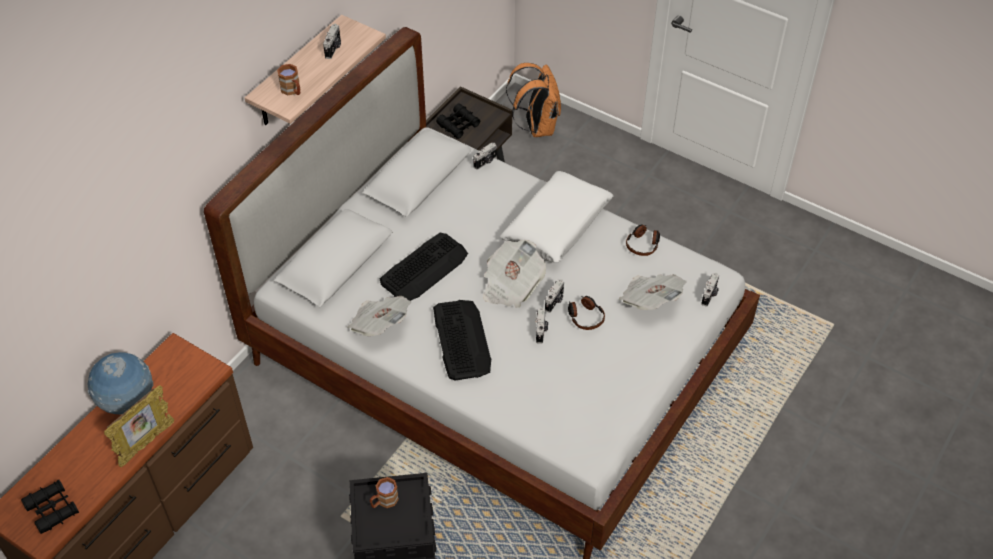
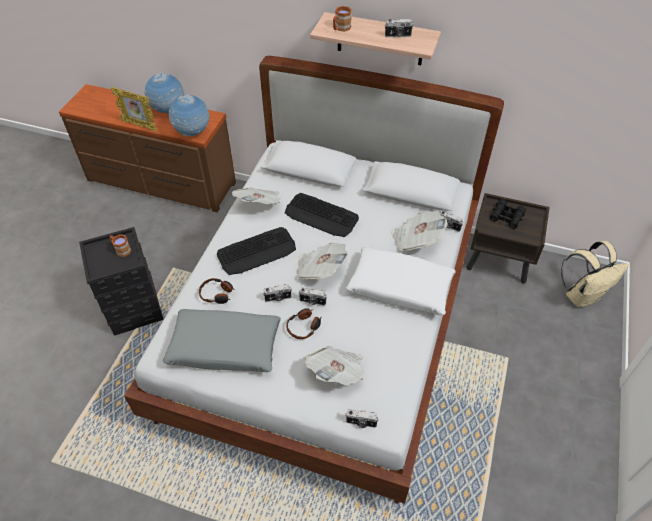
camera: 75 degrees right, 0 degrees up
(52, 509) = (92, 105): black binoculars -> none
(200, 377) = (192, 133): none -> globe
(494, 194) = (416, 239): none -> newspaper
(537, 127) = (582, 295): orange backpack -> beige backpack
(593, 391) = (225, 347): none -> grey pillow
(643, 244) = (404, 356): headphones -> headphones (217, 294)

